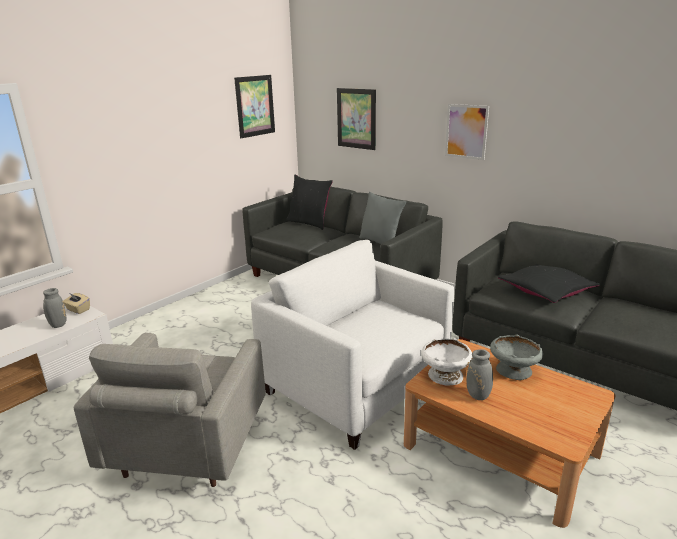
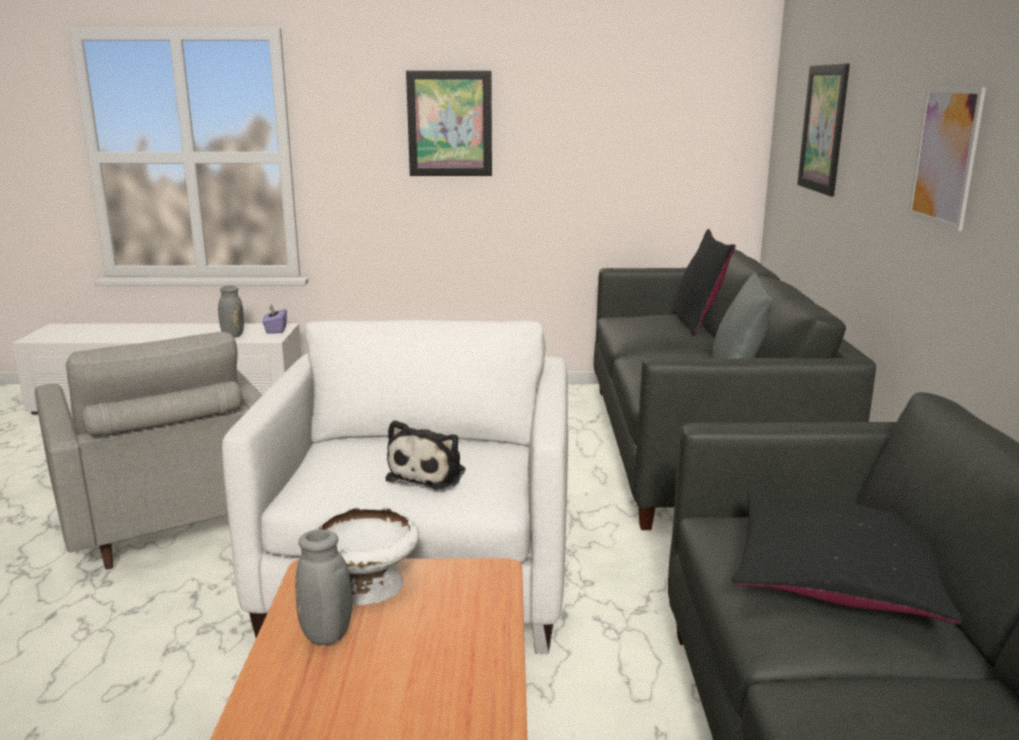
camera: 50 degrees right, 5 degrees down
(78, 310) = (275, 330): beige tissue box -> purple tissue box
(187, 447) = (166, 522): grey armchair -> grey armchair turned 90 degrees counterclockwise
(255, 106) = (671, 96): picture -> picture (450, 124)
(390, 325) = (429, 474): none -> plush toy
(513, 371) = (463, 650): grey bowl -> none

